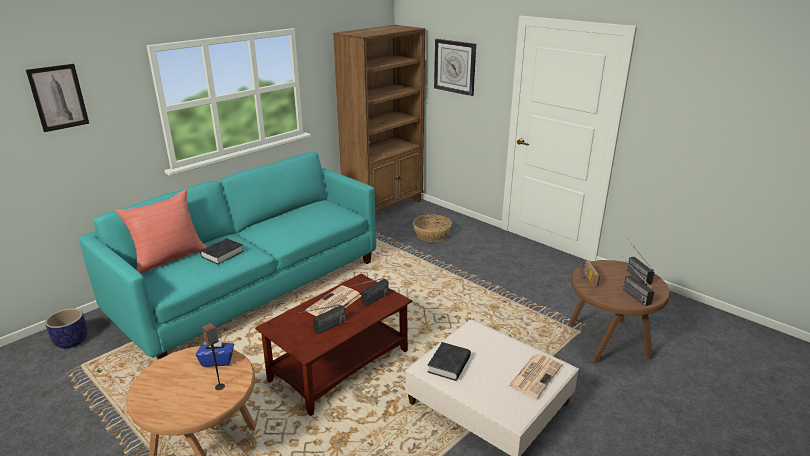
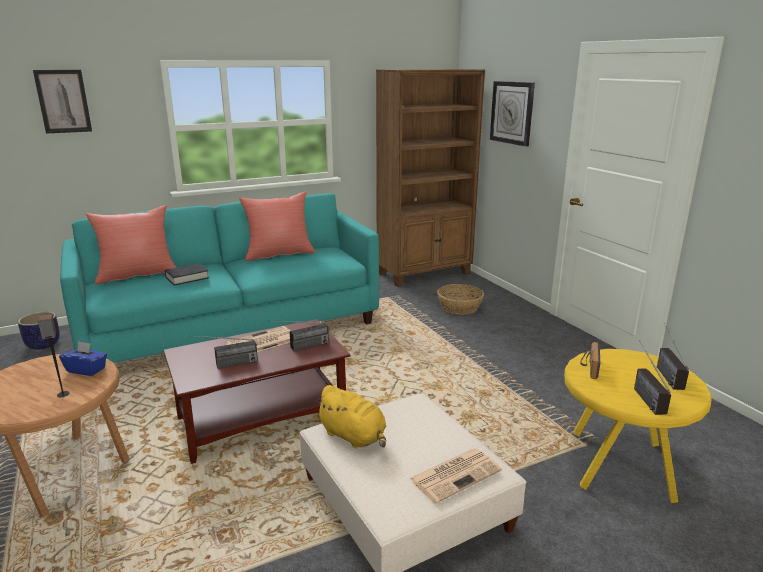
camera: 20 degrees right, 5 degrees down
(284, 215) = (279, 254): none -> red pillow
(449, 364) = (354, 436): black book -> yellow plush toy
(608, 342) = (619, 467): brown side table -> yellow side table

